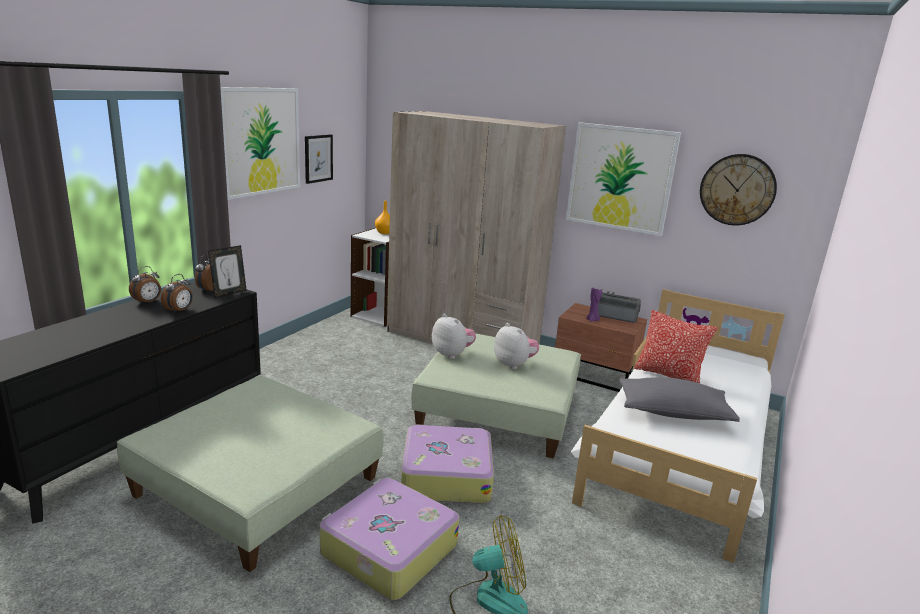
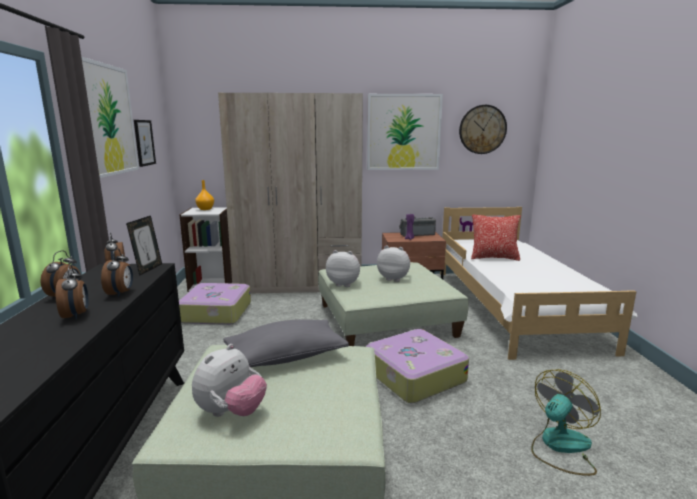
camera: 30 degrees left, 5 degrees down
(130, 321) = (76, 315): none -> alarm clock
(202, 433) = (231, 412): none -> plush toy
(387, 549) = (450, 447): suitcase -> suitcase (215, 313)
(673, 413) = (531, 275): grey pillow -> grey pillow (286, 357)

